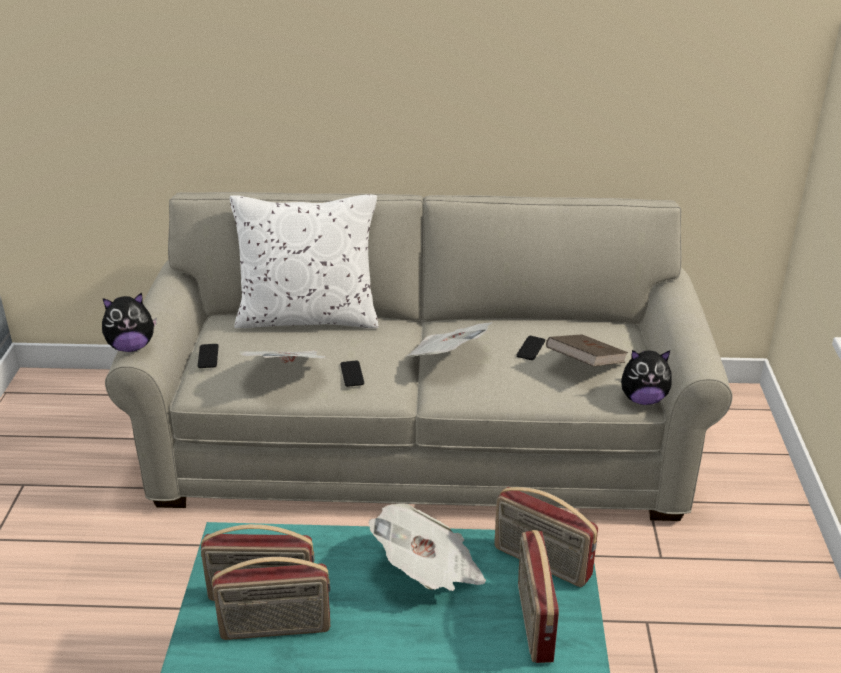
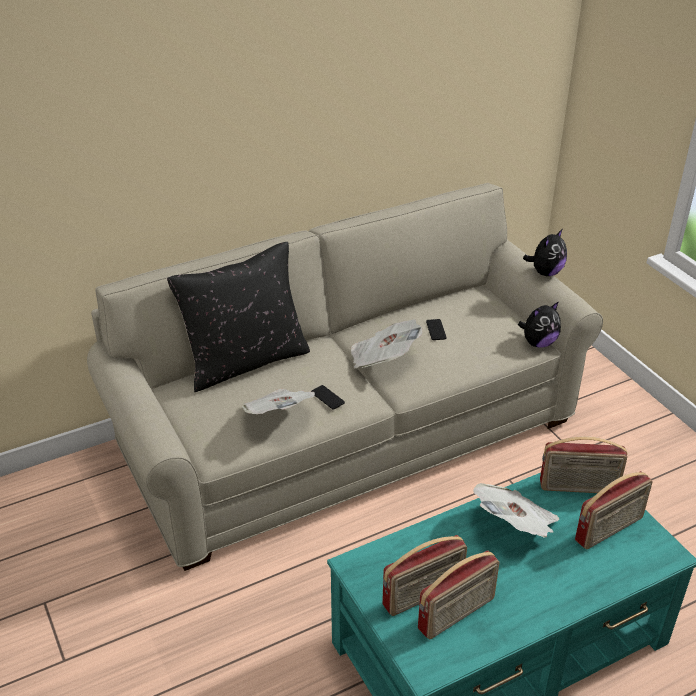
camera: 30 degrees left, 5 degrees up
(131, 347) = (153, 441): plush toy -> plush toy (545, 272)
(208, 356) = (196, 425): phone -> none
(308, 317) = (245, 361): white pillow -> black pillow
(533, 621) = (609, 530): radio -> radio turned 90 degrees counterclockwise
(585, 365) = (484, 330): brown book -> none

